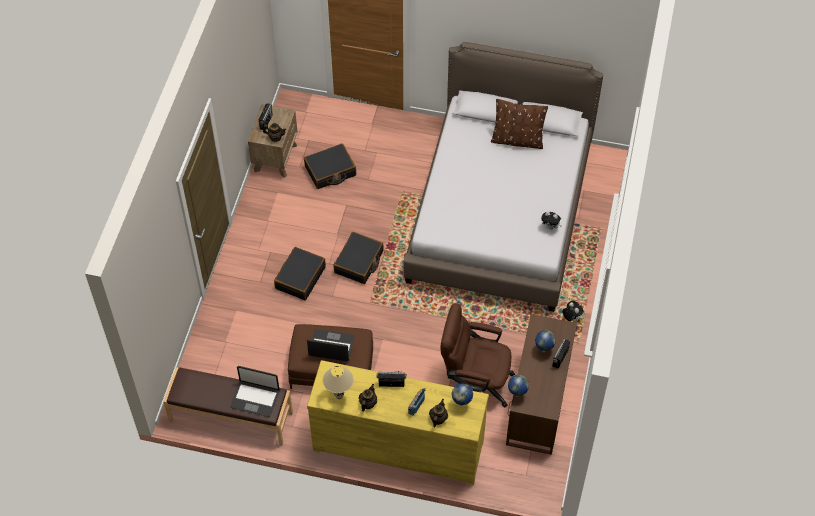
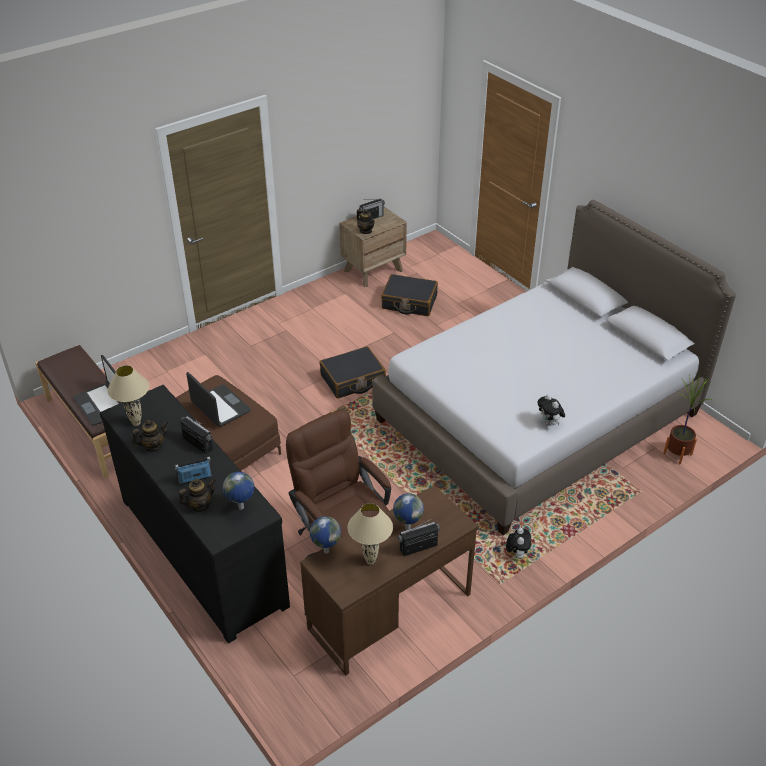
camera: 40 degrees right, 15 degrees down
(300, 277) = (287, 362): black suitcase -> none
(398, 444) = (203, 550): yellow dresser -> black dresser
(517, 140) = (594, 334): brown pillow -> none
(544, 383) = (370, 561): none -> beige table lamp
(599, 187) = (677, 454): none -> potted plant

